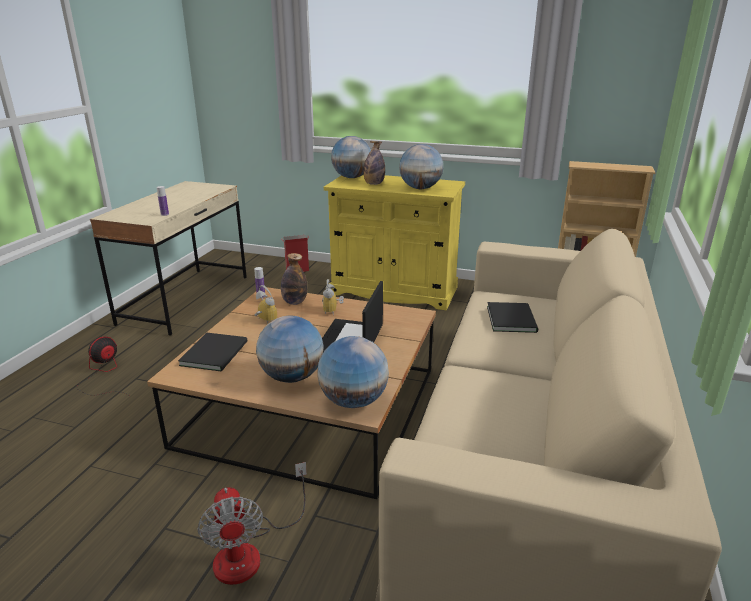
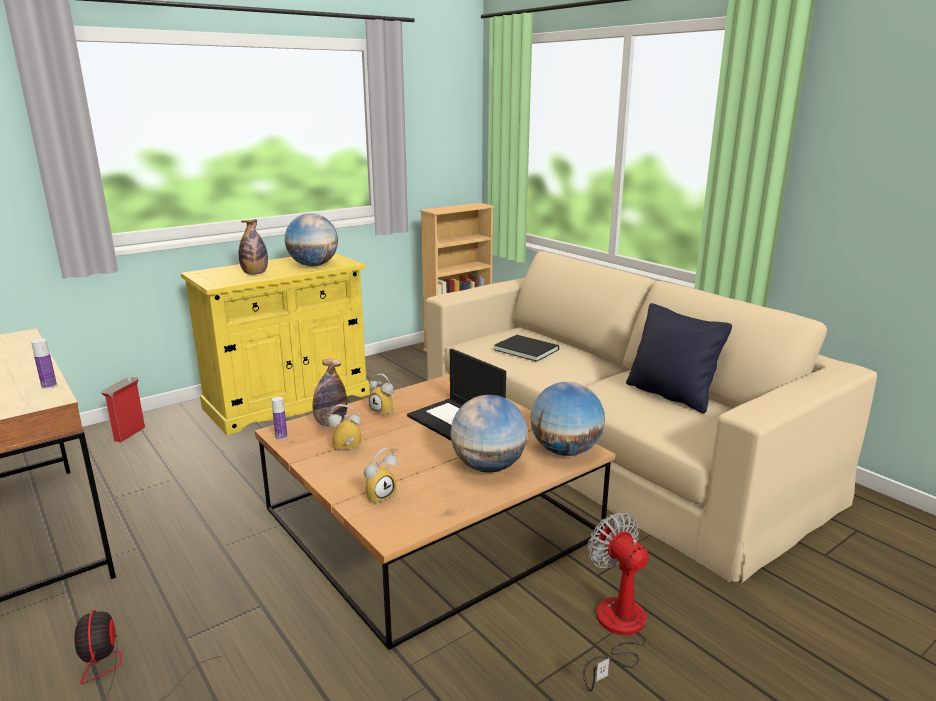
camera: 55 degrees left, 5 degrees down
(216, 352) = (379, 495): black book -> alarm clock
(250, 551) = (616, 630): fan -> fan turned 135 degrees counterclockwise
(352, 177) = (208, 275): globe -> none
(524, 420) = (671, 395): none -> black pillow

